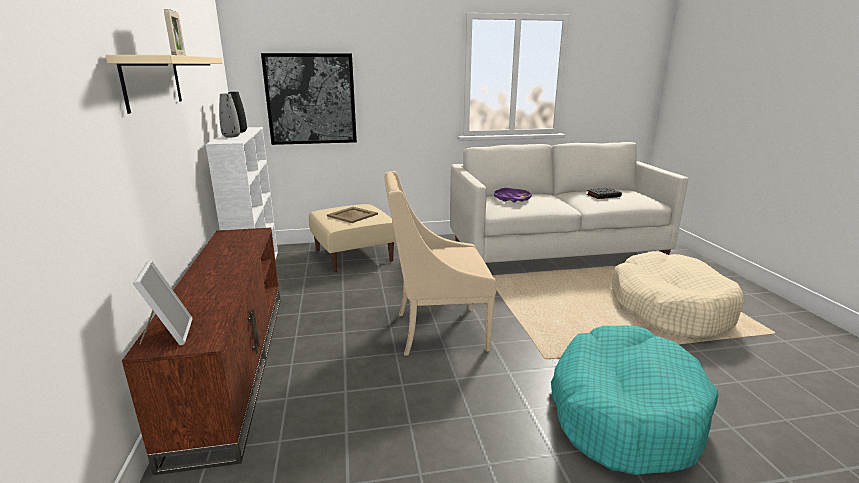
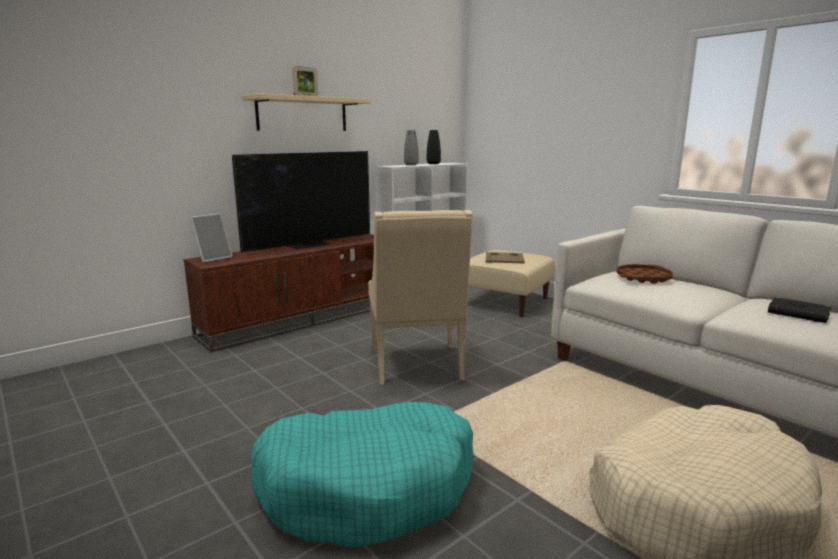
camera: 60 degrees right, 5 degrees down
(217, 264) = (310, 244): none -> television
(311, 99) = (517, 141): picture -> none
(437, 331) = (417, 365): beige armchair -> beige armchair turned 150 degrees counterclockwise
(512, 198) = (643, 278): purple tray -> brown tray

